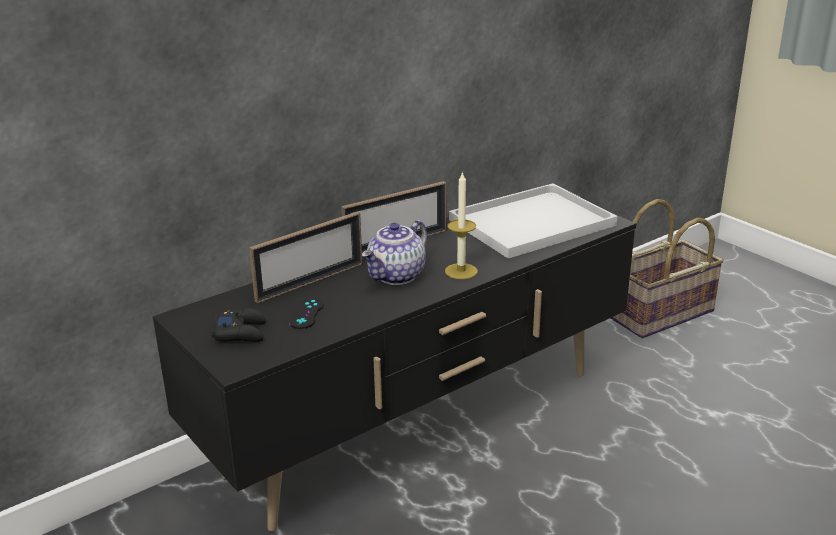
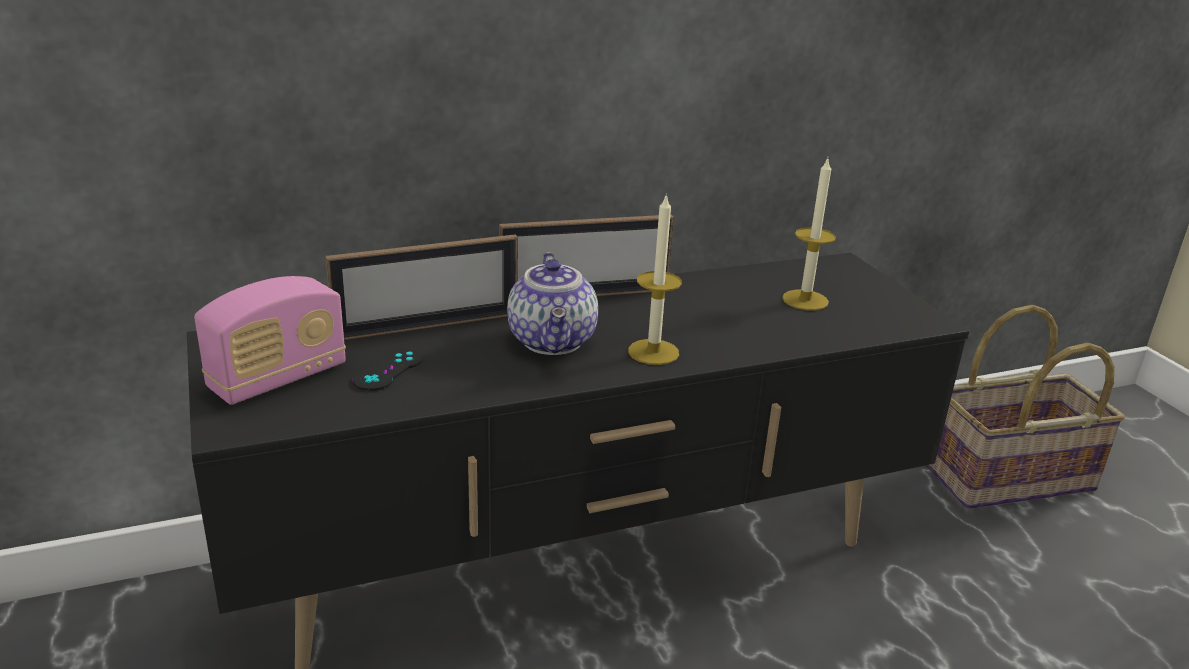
camera: 15 degrees right, 0 degrees up
(240, 332) = (278, 378): black game controller -> radio
(397, 276) = (554, 342): teapot -> teapot turned 60 degrees counterclockwise
(533, 221) = (805, 300): white tray -> candle

